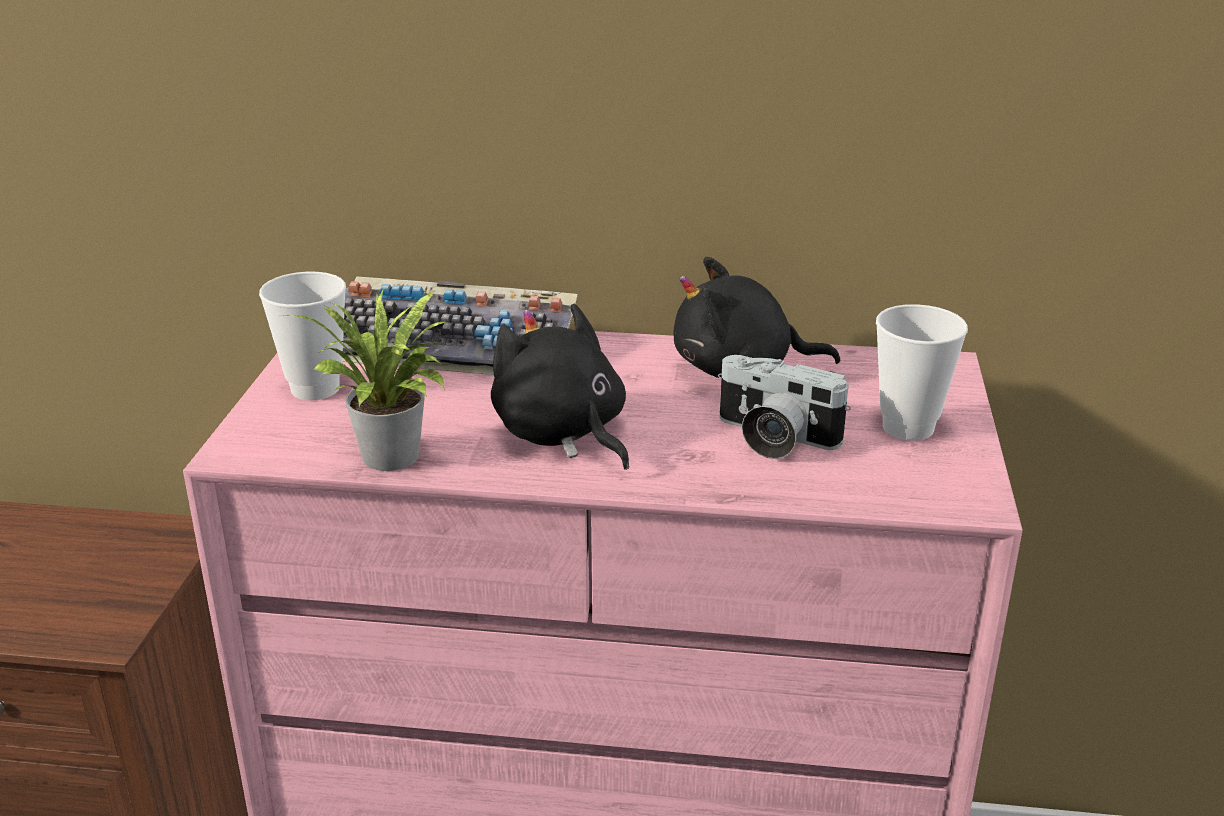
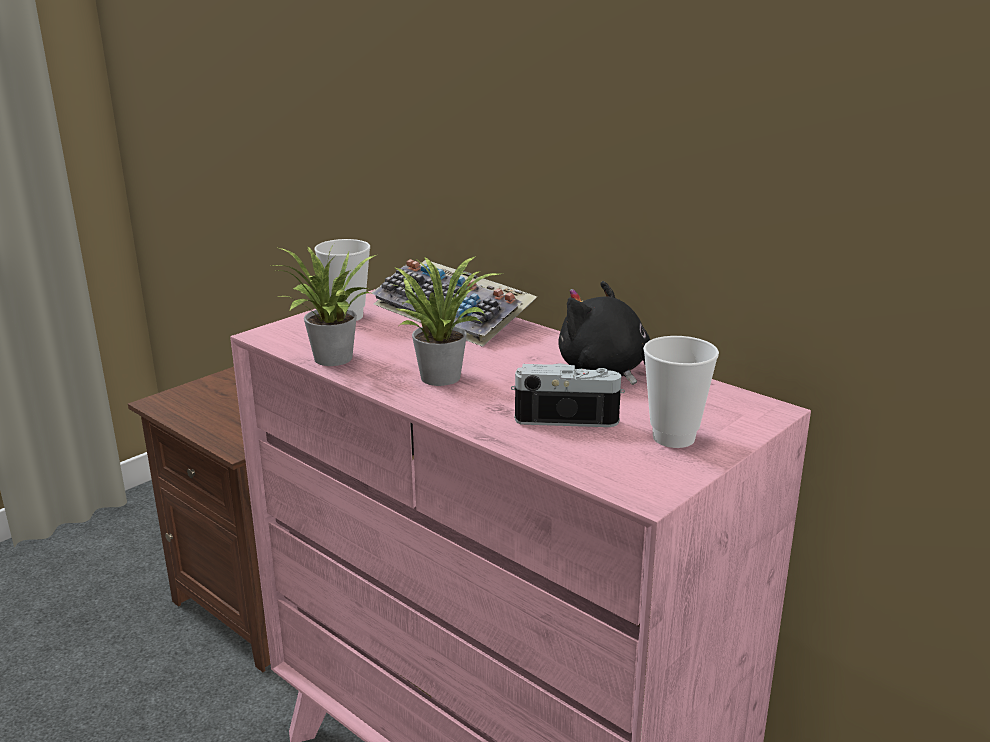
camera: 35 degrees right, 5 degrees down
(562, 434) = (441, 375): black plush toy -> potted plant
(772, 438) = (566, 415): camera -> camera turned 120 degrees clockwise

